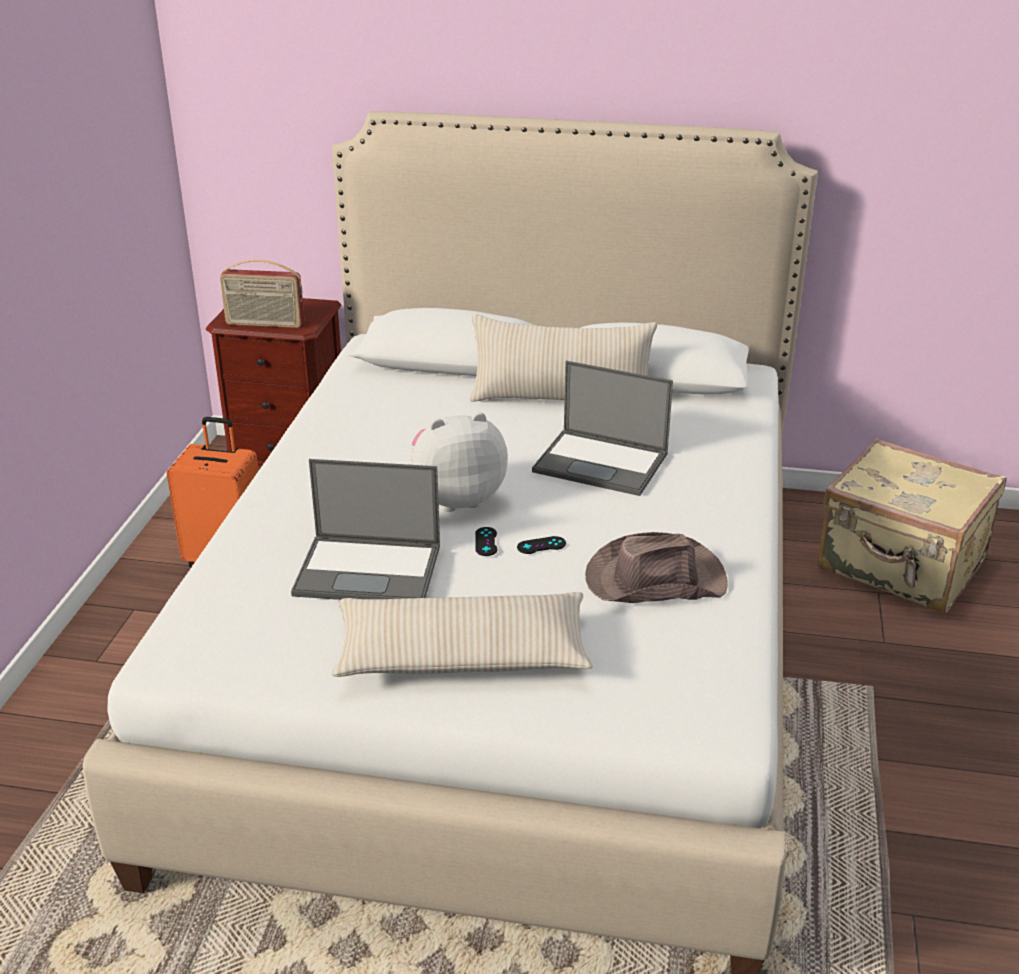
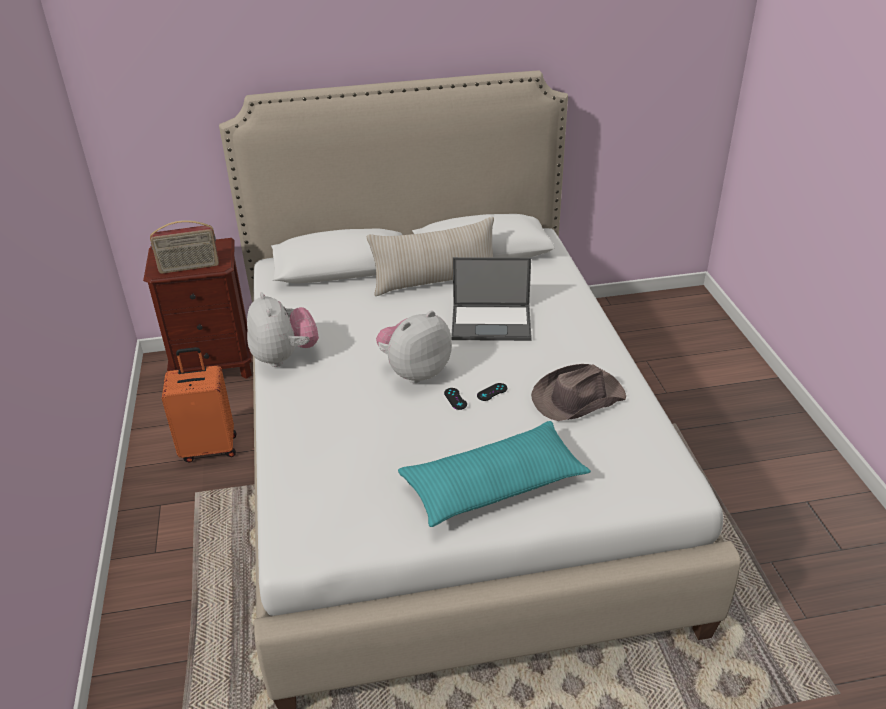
camera: 20 degrees left, 5 degrees up
(309, 446) = (284, 357): none -> plush toy
(370, 570) = (394, 440): laptop -> none
(463, 655) = (494, 485): beige pillow -> turquoise pillow
(901, 566) = (650, 340): beige suitcase -> none

